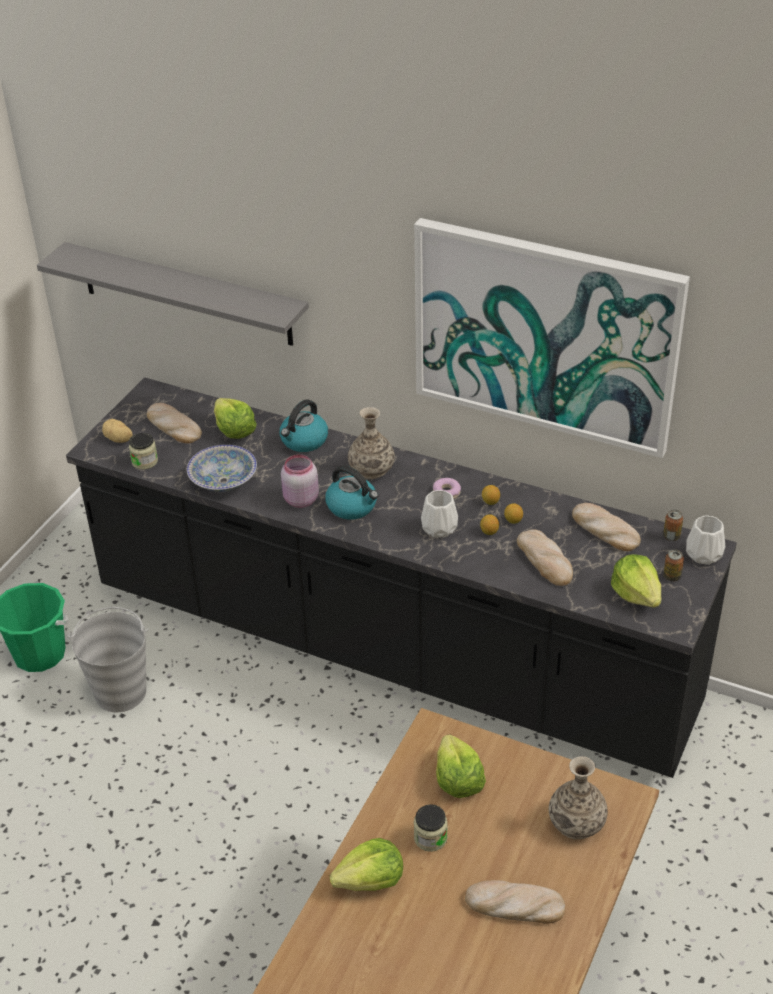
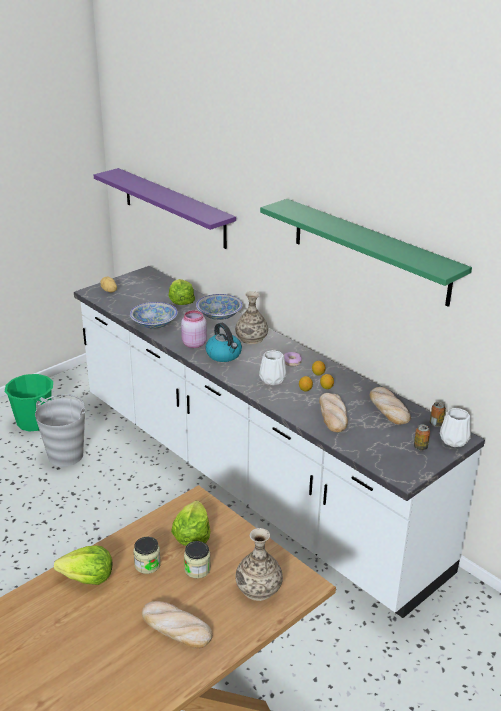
camera: 20 degrees right, 10 degrees down
(144, 461) = (115, 304): jar -> jar (197, 569)
(173, 426) = (146, 291): bread -> none
(185, 294) = (174, 208): grey shelf -> purple shelf
(304, 441) = (219, 315): kettle -> bowl
(391, 648) = (248, 478): black counter -> white counter
(545, 335) = (369, 251): picture -> green shelf
(636, 594) = (387, 450): lettuce -> none

